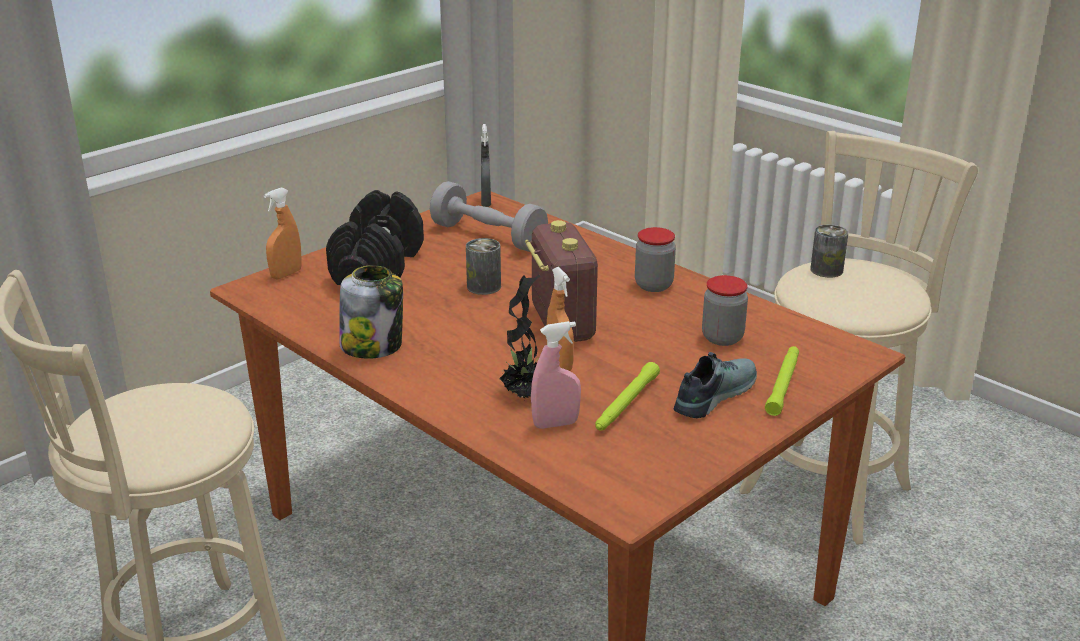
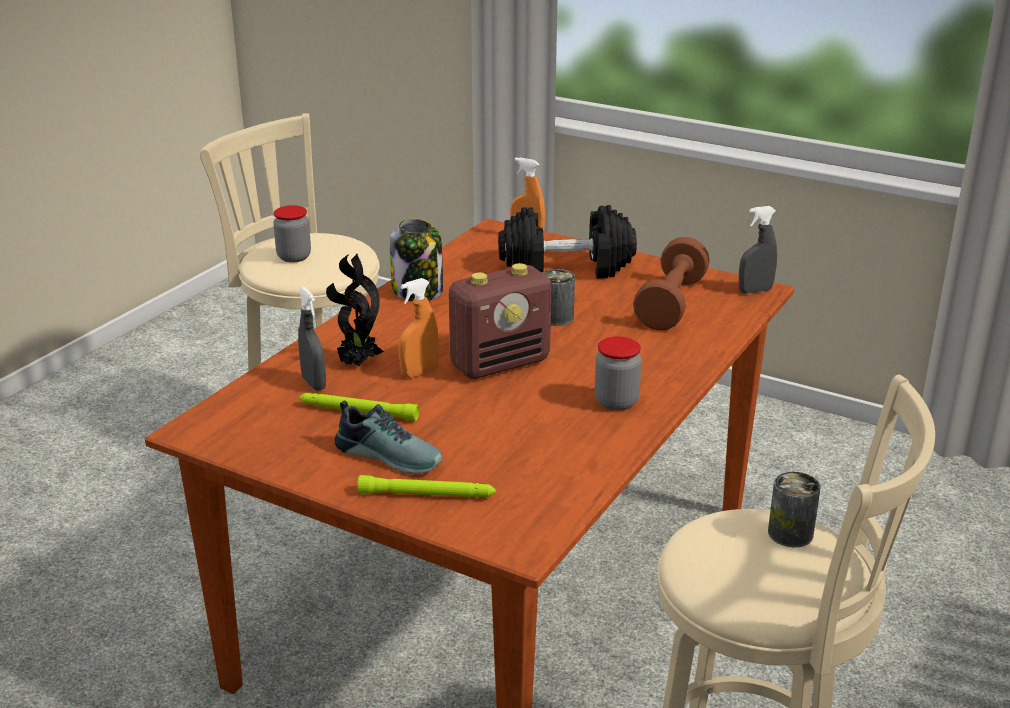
camera: 75 degrees right, 0 degrees up
(488, 236) = (671, 304): grey dumbbell -> brown dumbbell
(555, 424) = (314, 383): pink spray bottle -> grey spray bottle
(722, 338) = (514, 452): jar -> jar (294, 257)

